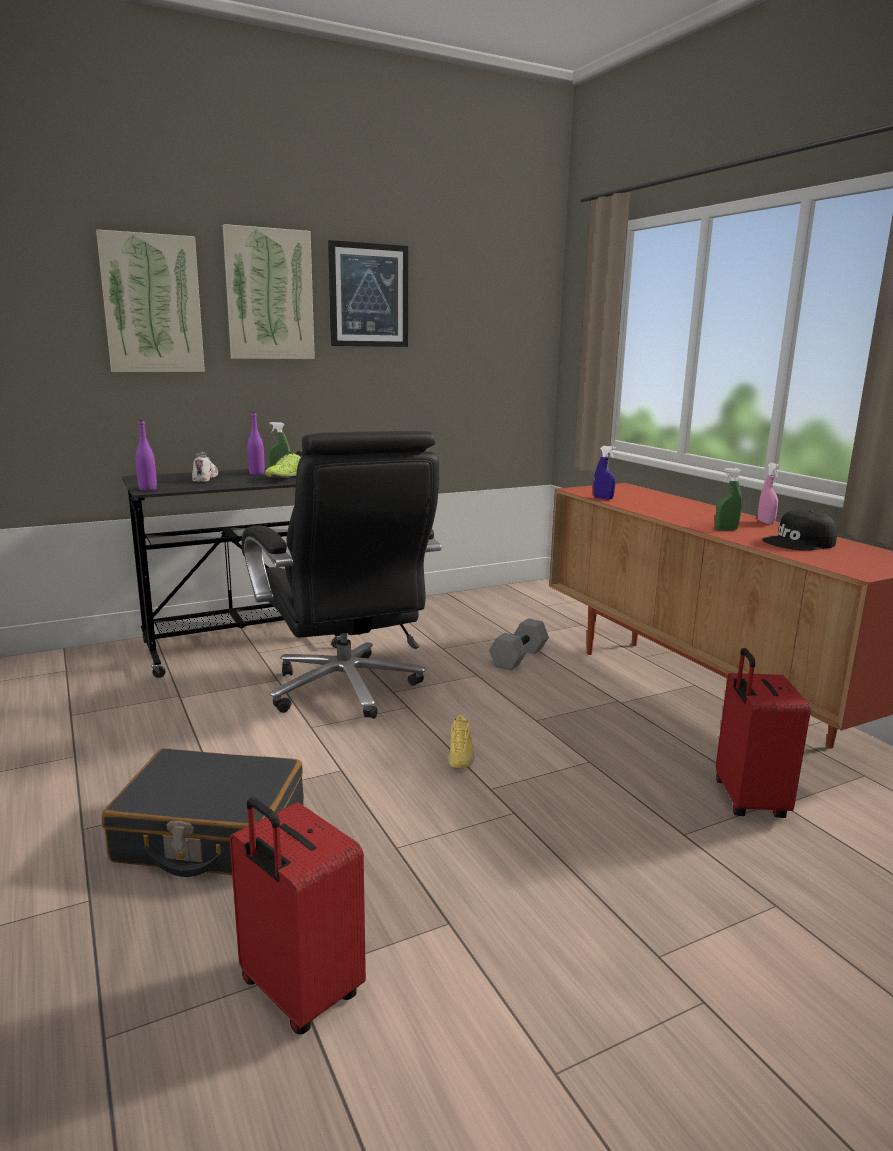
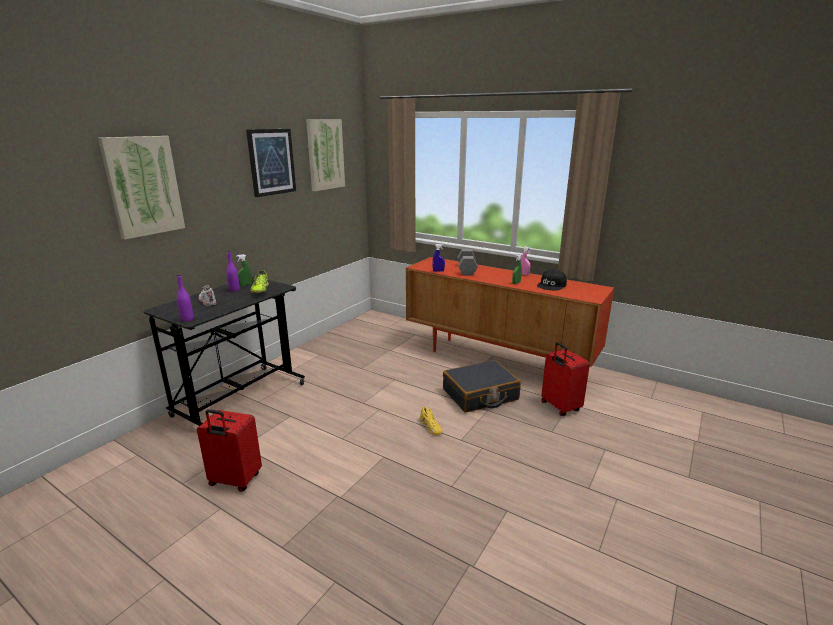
camera: 30 degrees left, 5 degrees up
(211, 834) = (357, 518): black suitcase -> black suitcase (480, 395)
(269, 295) = (216, 169): picture -> picture (325, 154)
(298, 992) = (481, 571): red suitcase -> red suitcase (234, 481)
(348, 693) = (339, 411): black office chair -> none
(519, 658) = (404, 363): grey dumbbell -> grey dumbbell (467, 270)

